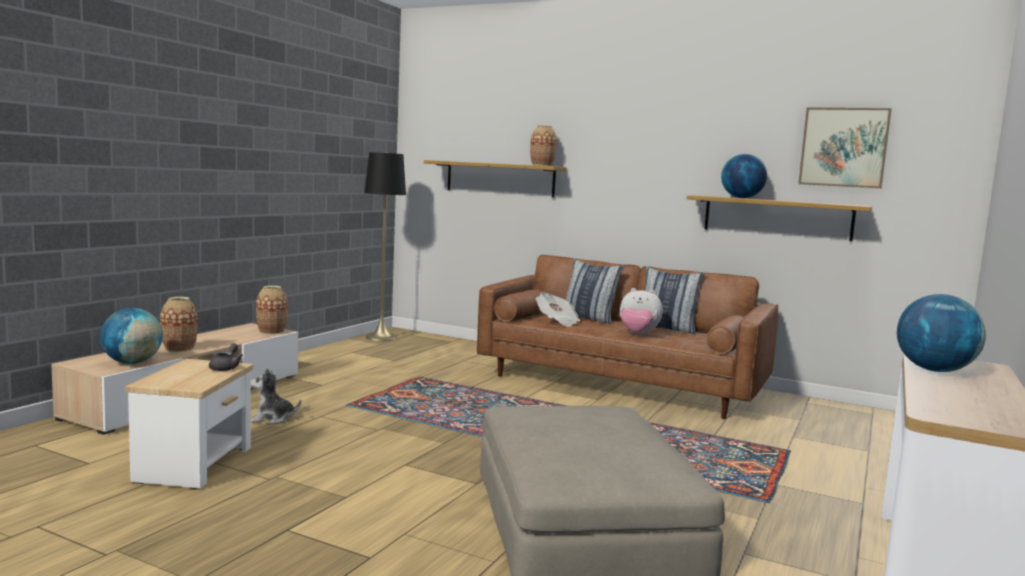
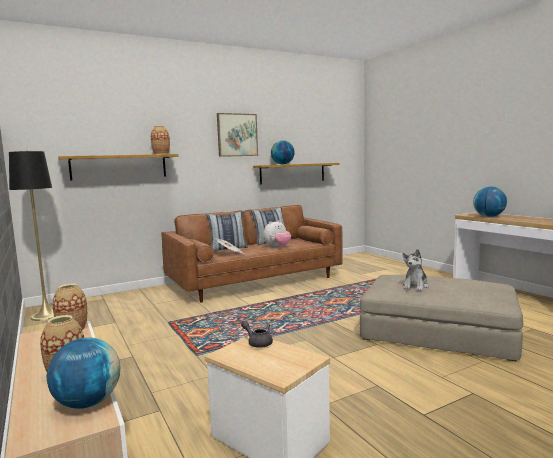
camera: 55 degrees left, 0 degrees up
(272, 419) = (192, 389): plush toy -> plush toy (415, 286)
(843, 147) = (315, 135): picture -> picture (237, 135)

